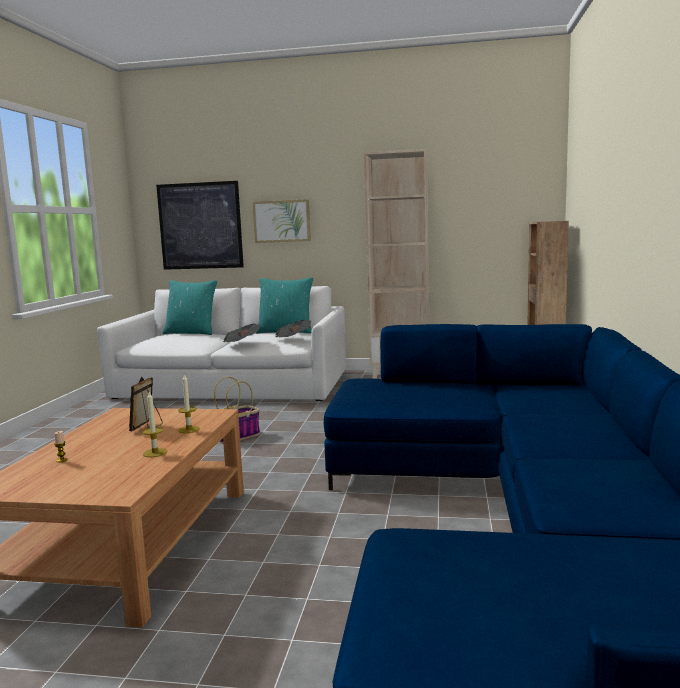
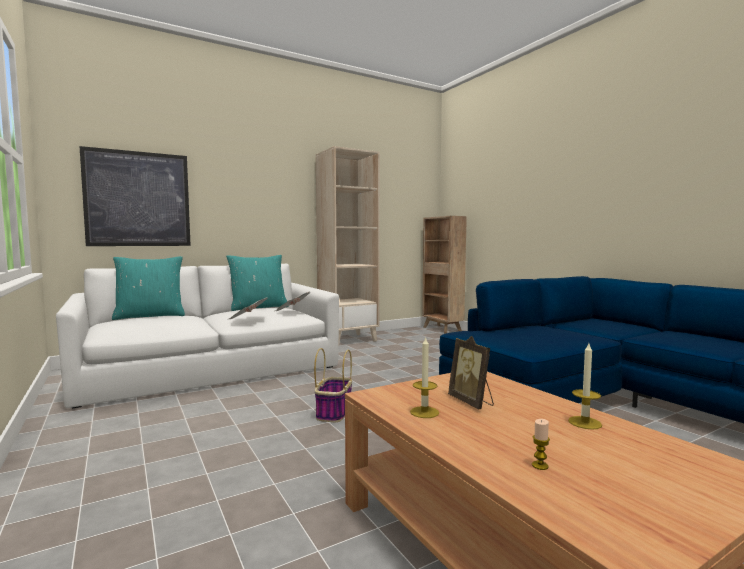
camera: 40 degrees left, 5 degrees down
(189, 429) = (515, 393): candle -> candle (424, 412)
(282, 221) = (233, 202): picture -> none

